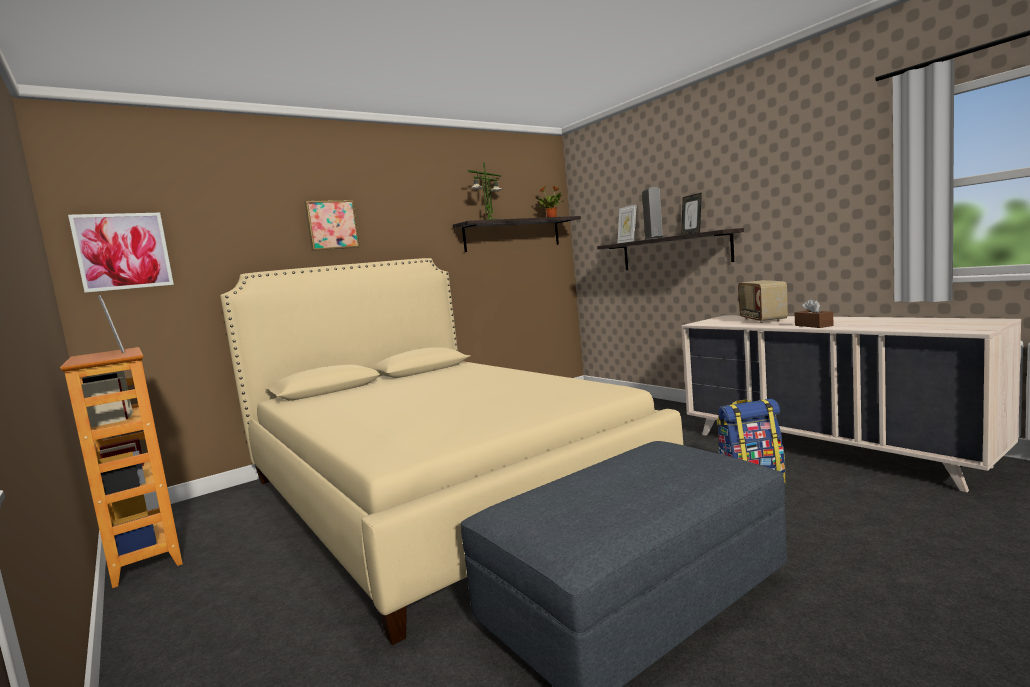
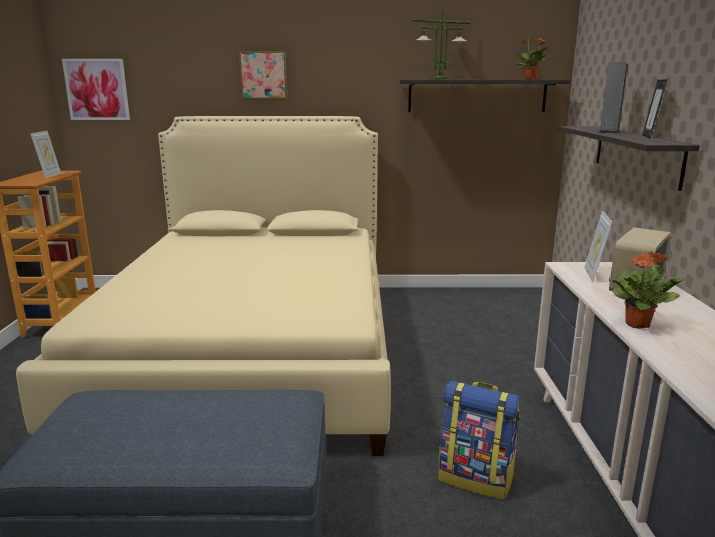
camera: 35 degrees right, 10 degrees up
(628, 242) = (590, 128): picture frame -> picture frame (593, 275)
(813, 325) = (638, 324): brown tissue box -> potted plant

